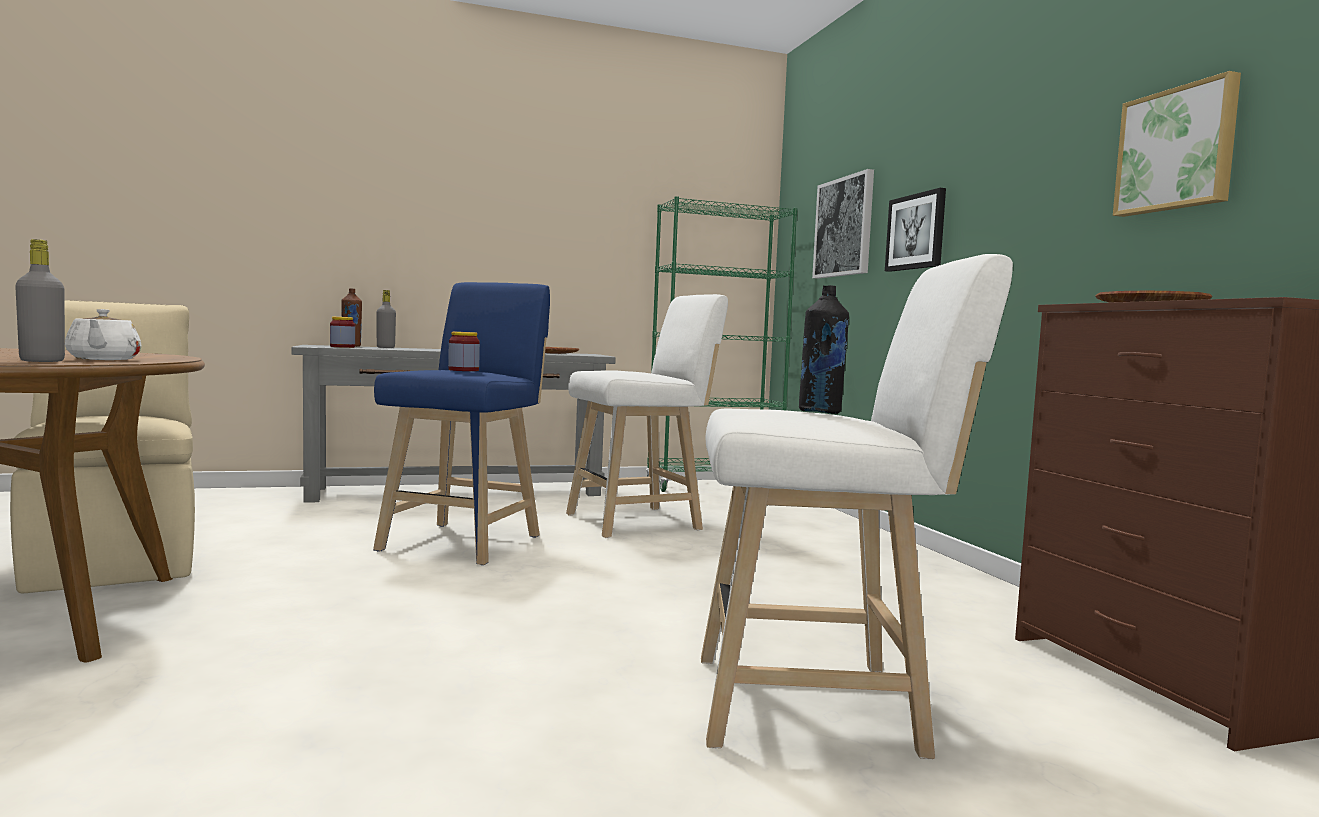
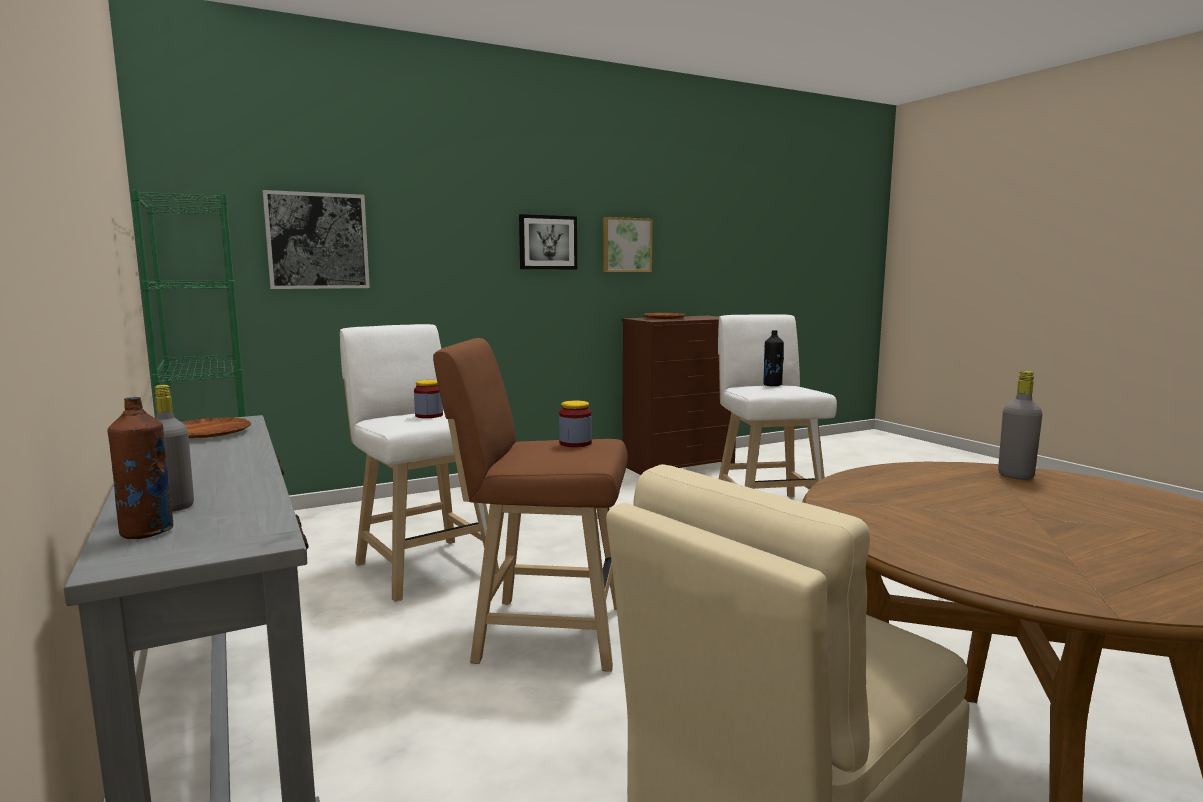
camera: 100 degrees left, 5 degrees up
(103, 359) = (952, 476): white teapot -> none
(342, 347) = (241, 523): jar -> jar (429, 415)
(466, 541) = (542, 633): blue stool -> brown stool
(916, 232) = (435, 259): picture -> picture (547, 242)

